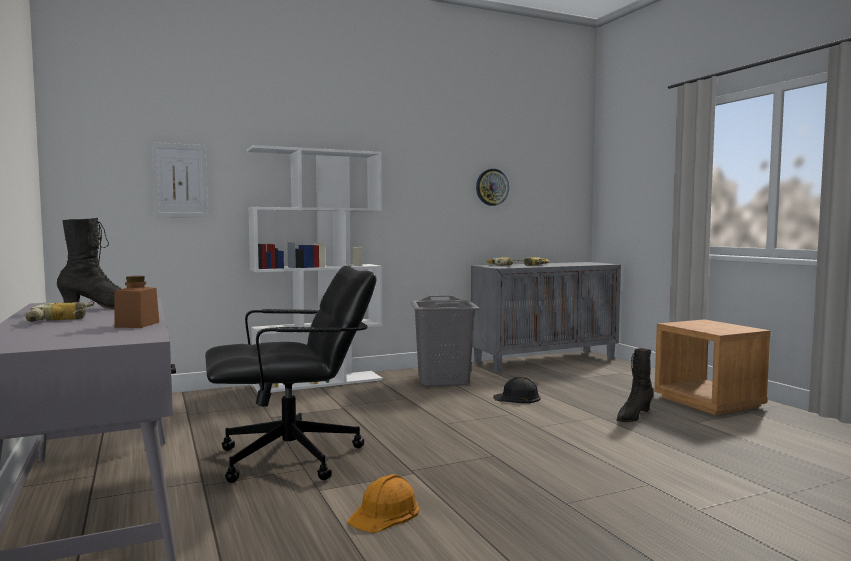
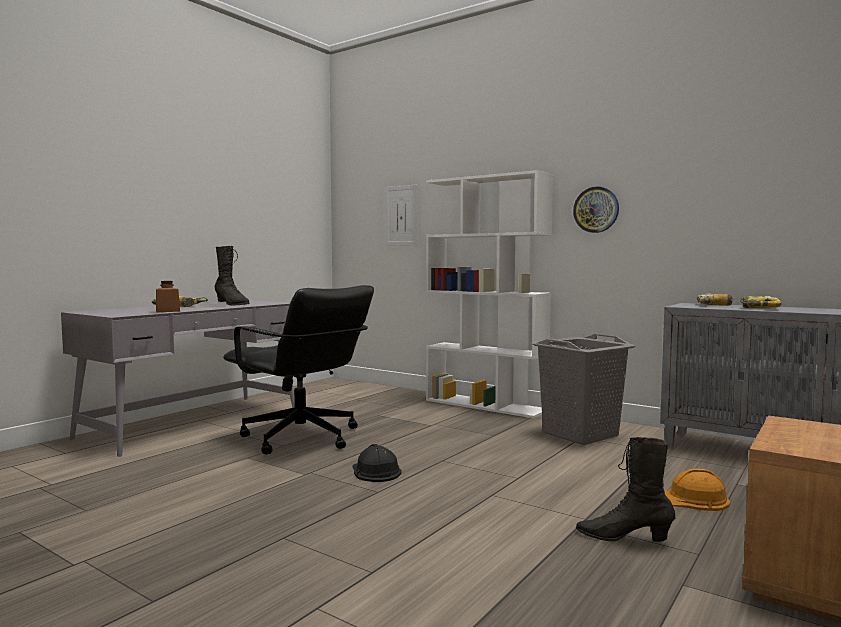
camera: 60 degrees right, 0 degrees up
(385, 513) = (219, 482): orange hard hat -> orange hard hat (693, 500)
(492, 187) = (724, 196): wall clock -> wall clock (596, 209)
(517, 398) = (581, 471): black hard hat -> black hard hat (375, 471)

